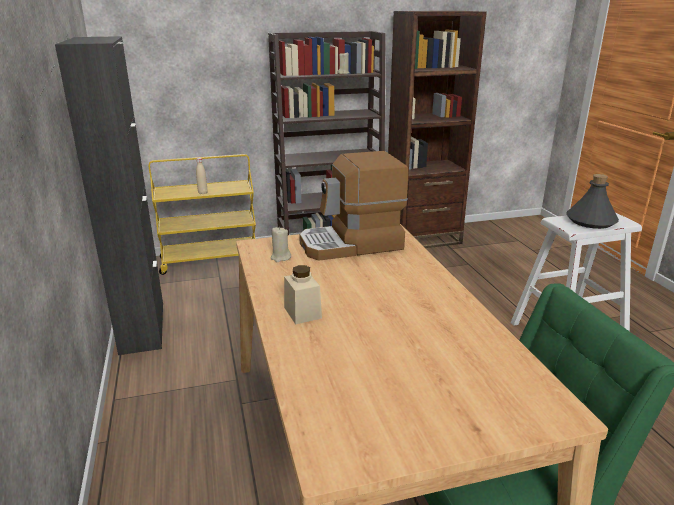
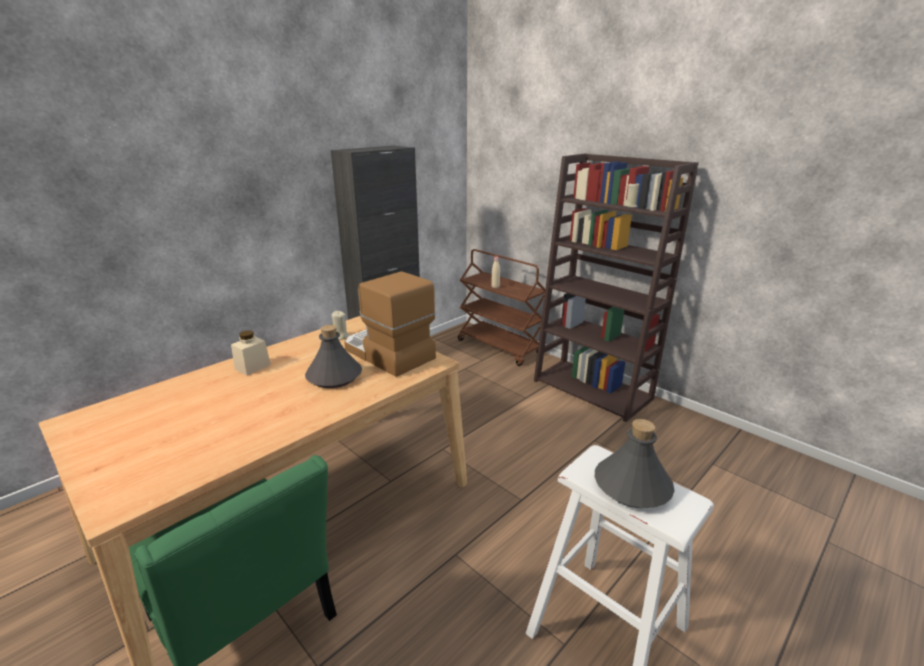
camera: 60 degrees right, 0 degrees up
(210, 260) = (500, 347): yellow cart -> brown cart
(376, 274) = (334, 377): none -> grey bottle
(422, 238) = (704, 435): brown bookcase -> none

